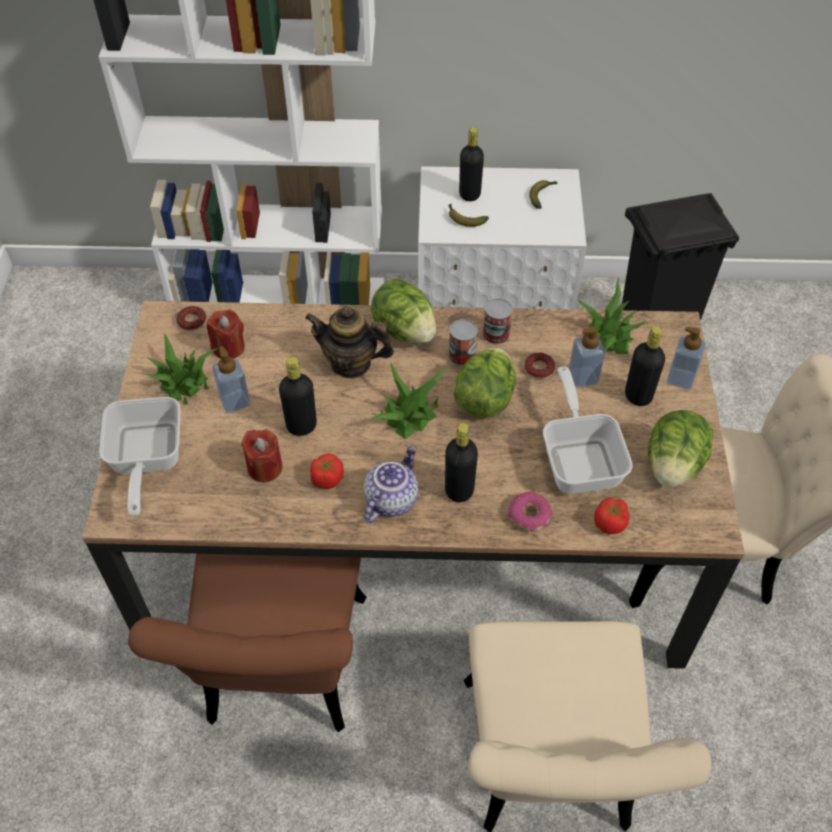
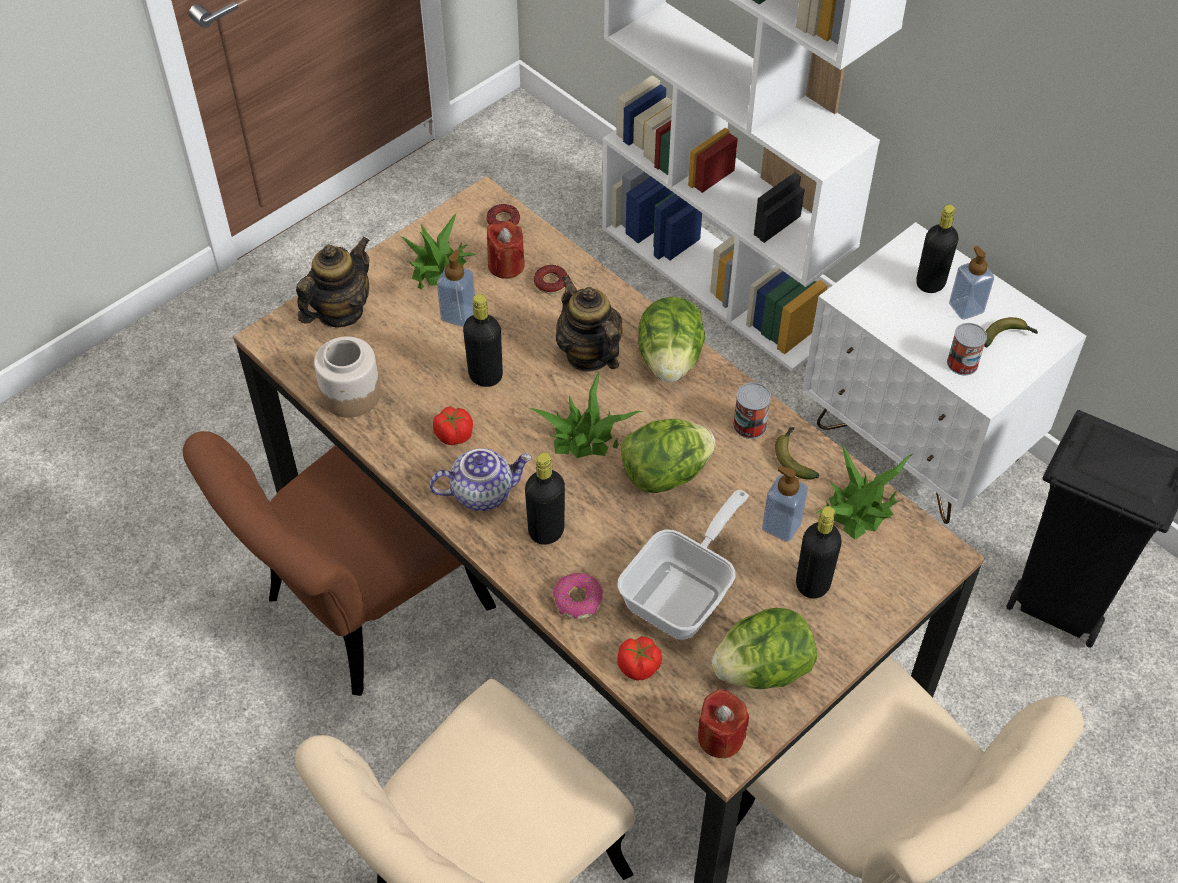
camera: 45 degrees right, 0 degrees up
(146, 461) = (339, 311): frying pan -> teapot
(222, 509) = (350, 394): none -> jar
(265, 467) = (418, 387): red candle -> red candle (720, 737)
(462, 355) = (694, 420): can -> can (962, 363)
(464, 219) = (893, 304): banana -> banana (793, 457)
(539, 368) = (750, 486): donut -> donut (551, 282)
(680, 378) = (877, 602): soap dispenser -> soap dispenser (966, 308)

